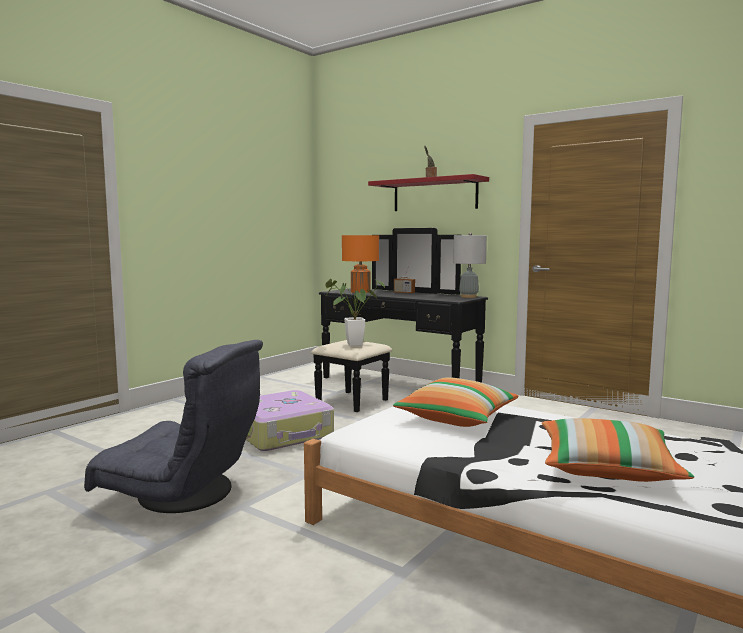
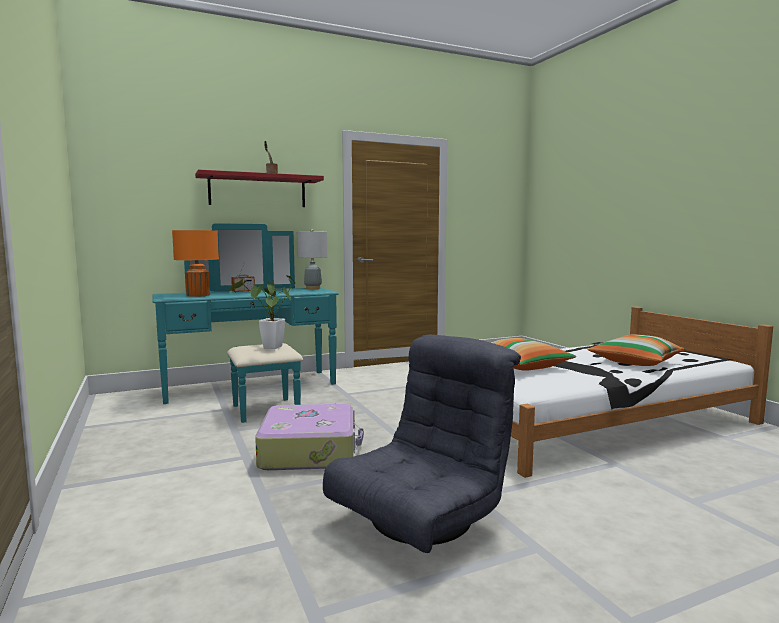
camera: 60 degrees left, 0 degrees up
(389, 387) = (254, 391): black dresser -> turquoise dresser

